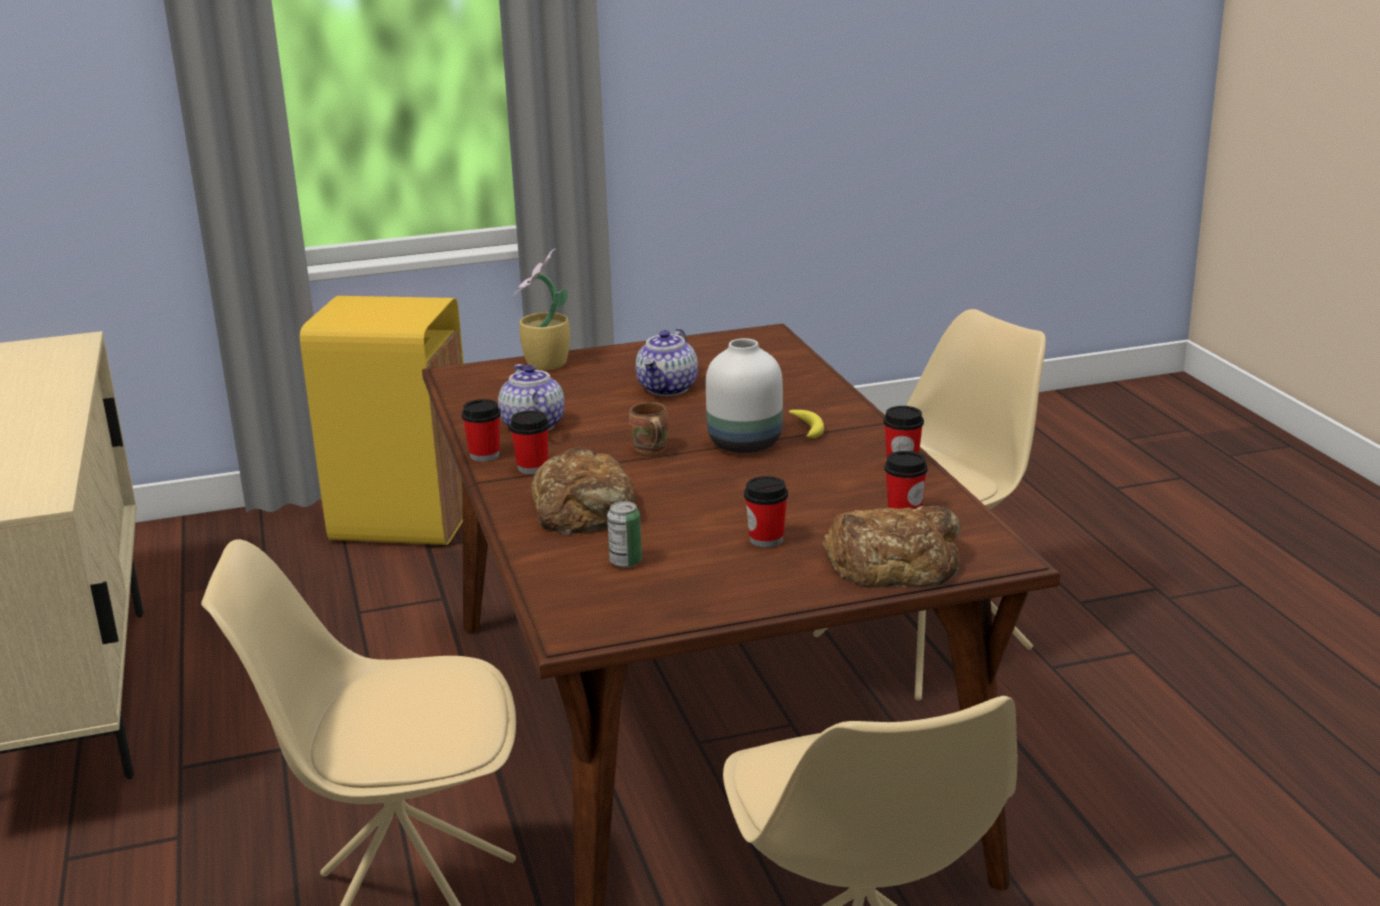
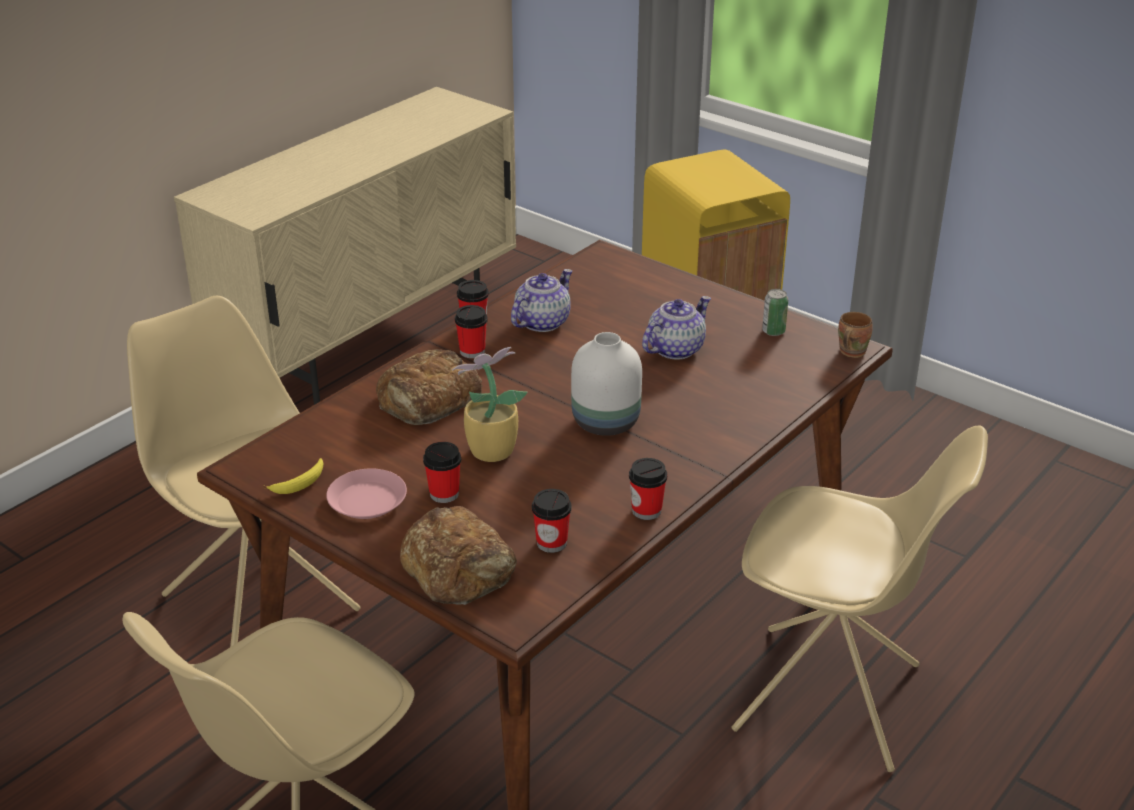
camera: 55 degrees right, 10 degrees up
(545, 365) = (659, 281): potted plant -> potted plant (489, 451)
(625, 562) = (358, 448): can -> can (773, 331)
(649, 450) = (549, 386): brown mug -> brown mug (850, 352)
(668, 388) = (675, 349): teapot -> teapot turned 150 degrees clockwise
(728, 579) = (366, 500): none -> pink plate
(807, 429) = (666, 441): banana -> banana (300, 483)

